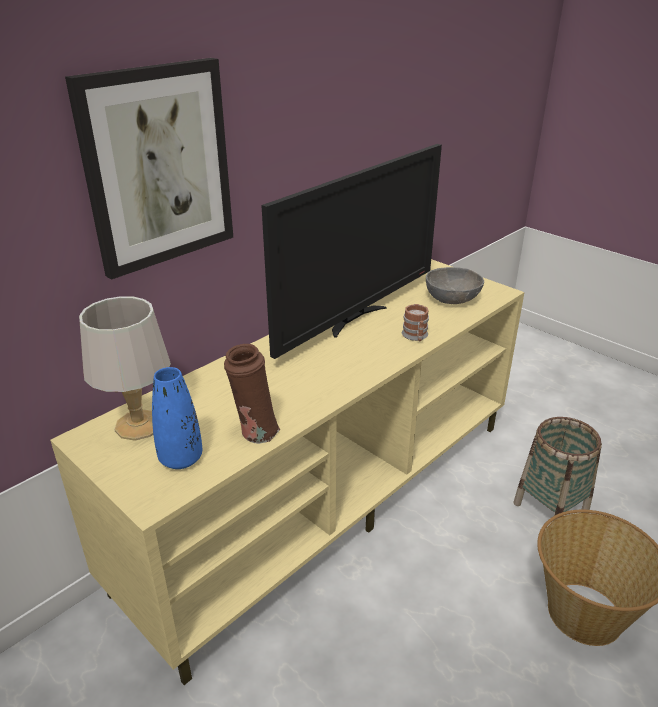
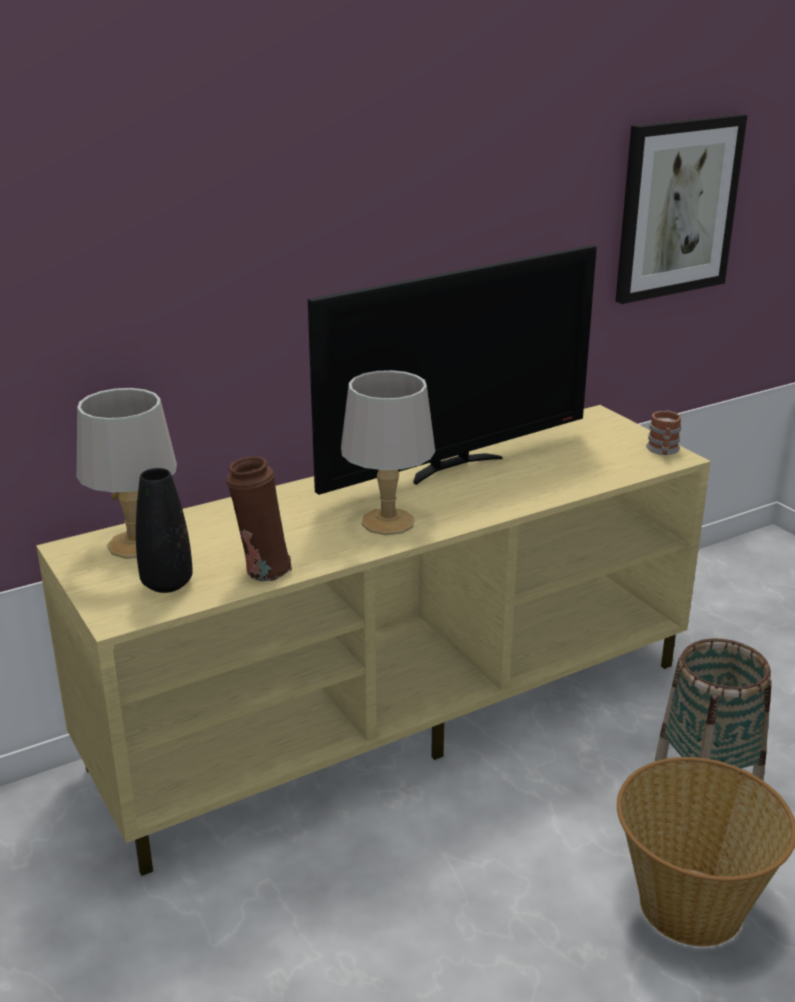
camera: 15 degrees right, 5 degrees down
(158, 167) = (196, 246): picture -> picture (677, 208)
(181, 459) = (167, 583): blue vase -> black vase
(331, 373) = (387, 522): none -> grey table lamp
(415, 336) = (521, 496): mug -> mug (663, 451)
(452, 299) = (600, 458): grey bowl -> none

